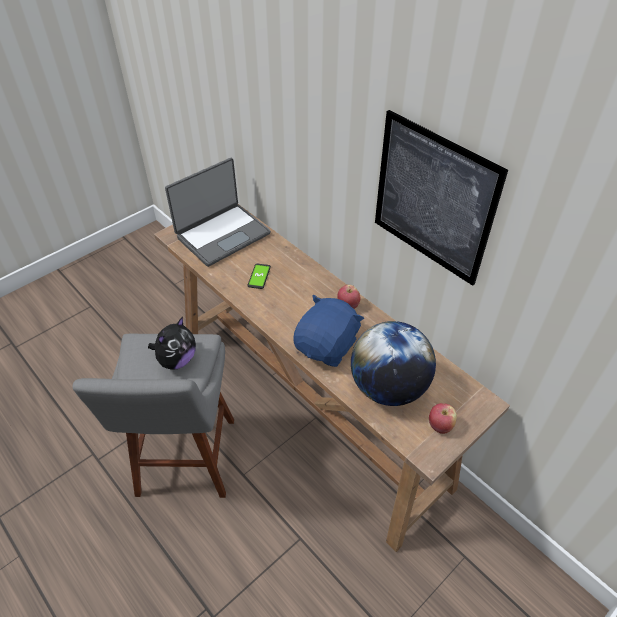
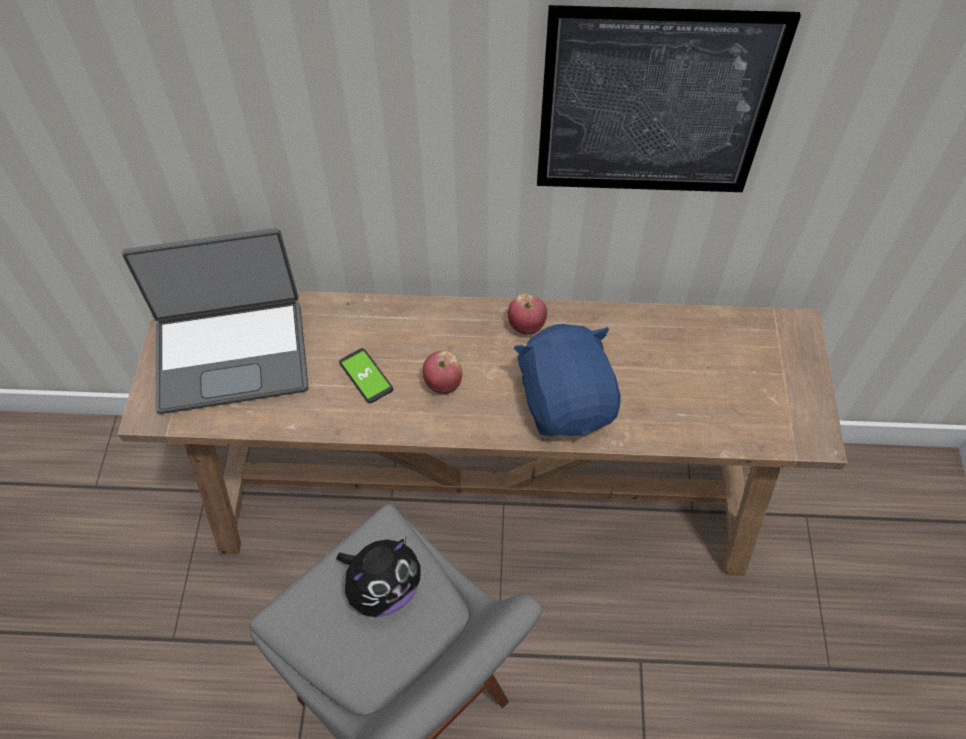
camera: 45 degrees left, 10 degrees up
(177, 360) = (383, 588): plush toy -> plush toy turned 60 degrees clockwise
(222, 234) = (232, 354): laptop -> laptop turned 75 degrees clockwise
(388, 387) = (689, 394): globe -> none
(440, 426) = (787, 393): apple -> apple (443, 384)

